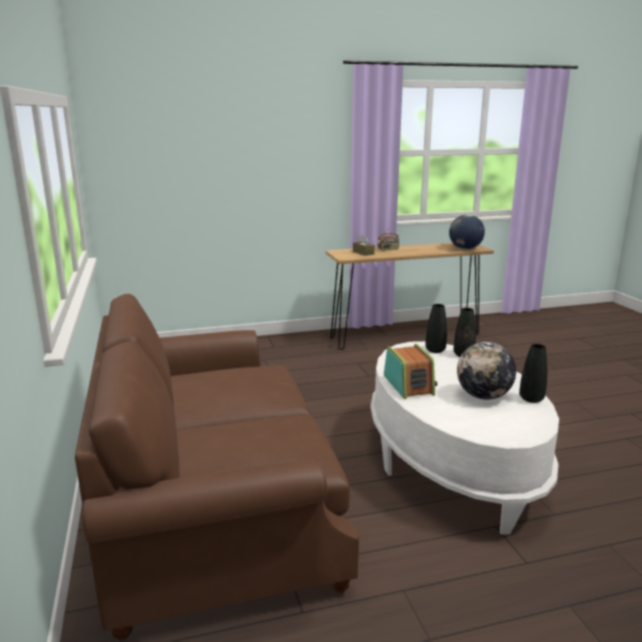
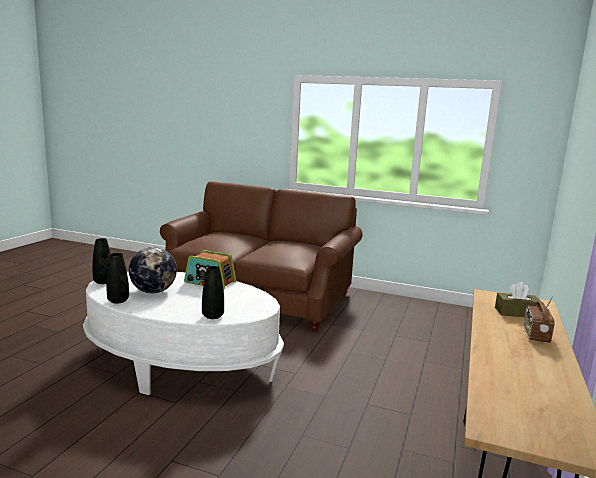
camera: 125 degrees right, 5 degrees down
(435, 350) = (241, 311): black vase -> black vase (103, 282)
(465, 249) = (502, 406): globe -> none

